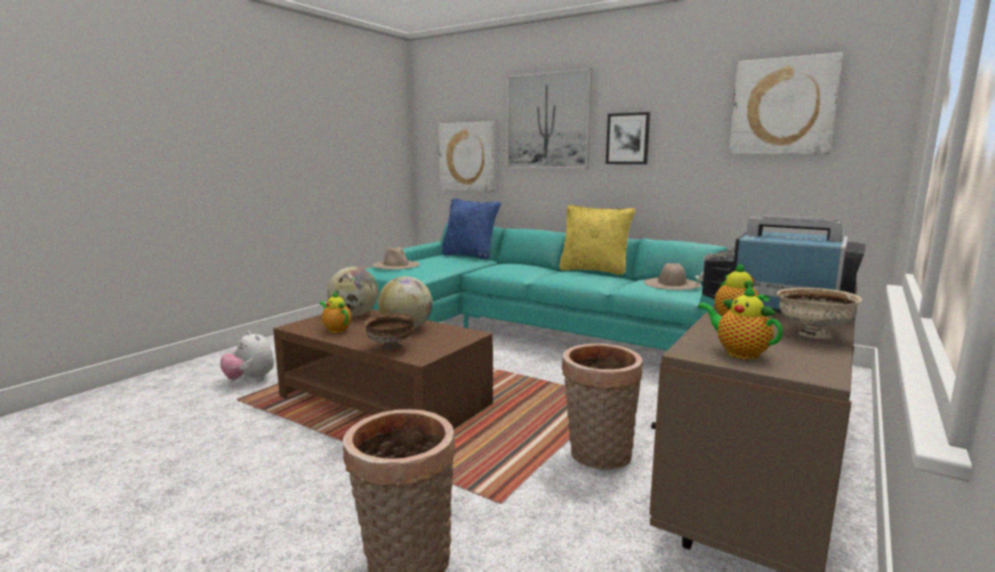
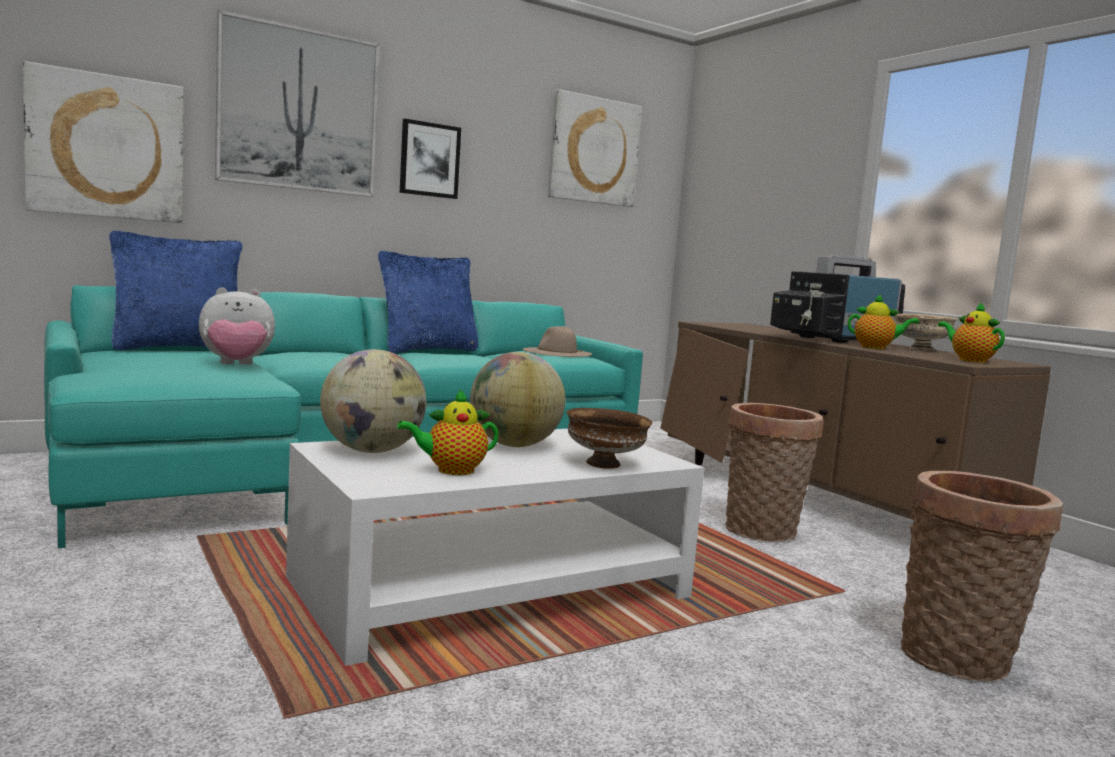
camera: 65 degrees left, 5 degrees down
(250, 379) = (168, 689): plush toy -> plush toy (236, 365)
(385, 401) = (491, 588): brown coffee table -> white coffee table
(396, 265) = (143, 368): beige hat -> none
(594, 272) = (429, 351): yellow pillow -> blue pillow
(738, 353) = (969, 360): teapot -> teapot turned 75 degrees clockwise

